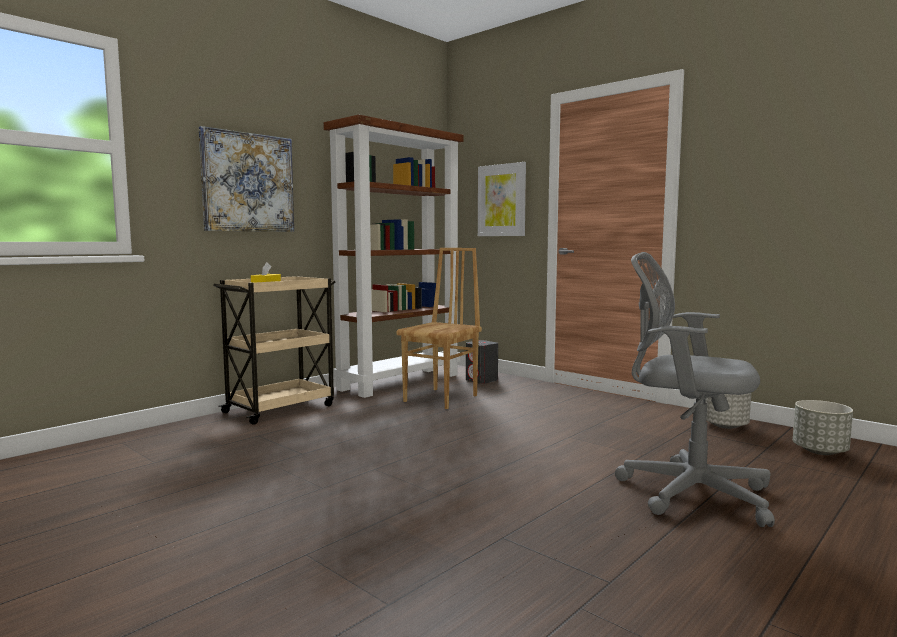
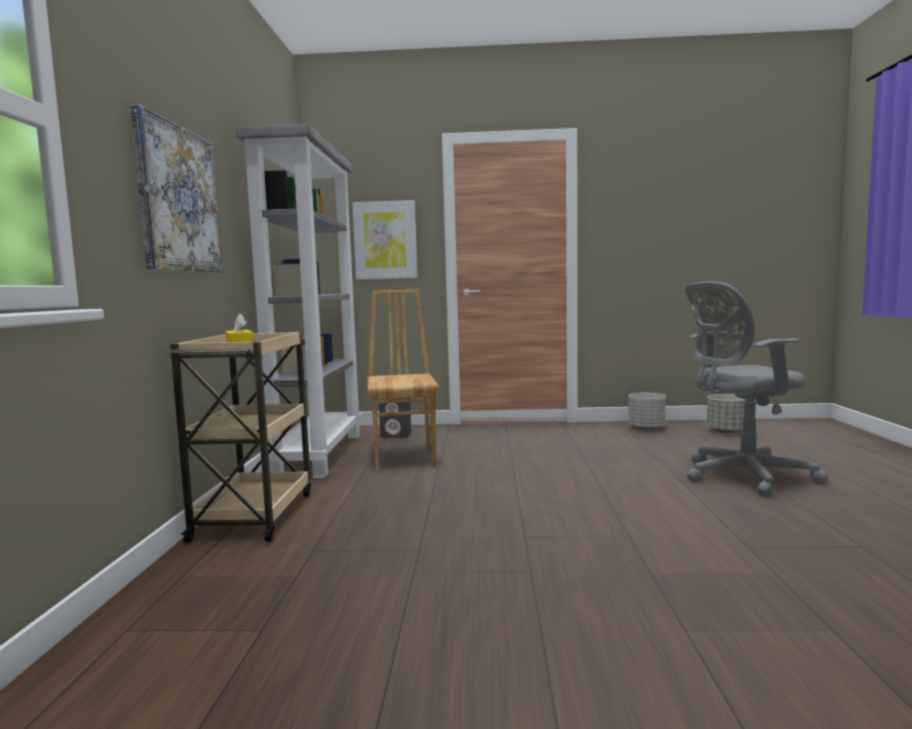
camera: 40 degrees left, 0 degrees up
(400, 382) = (318, 454): brown bookcase -> grey bookcase

